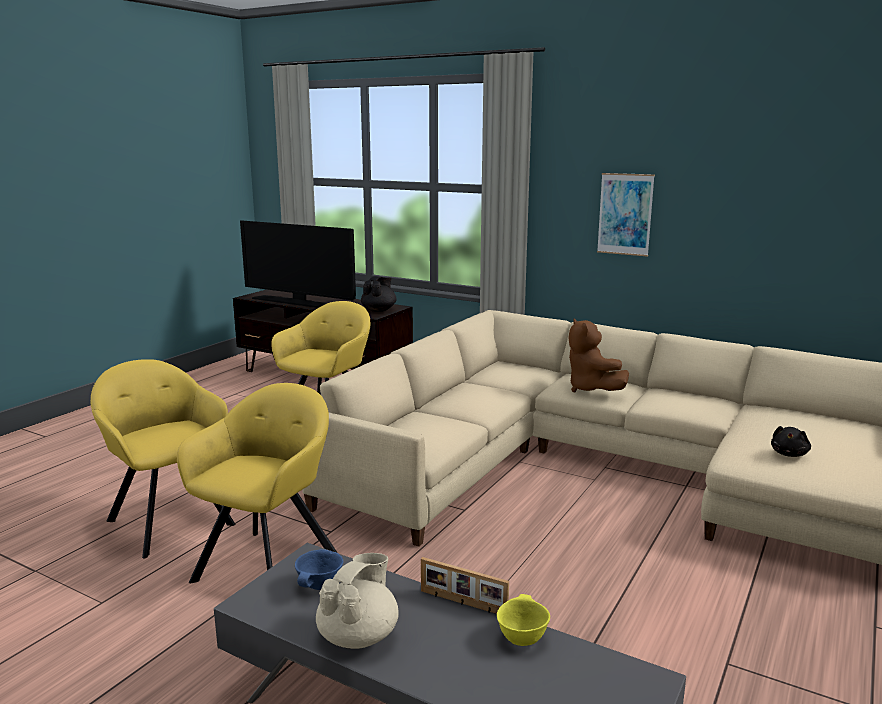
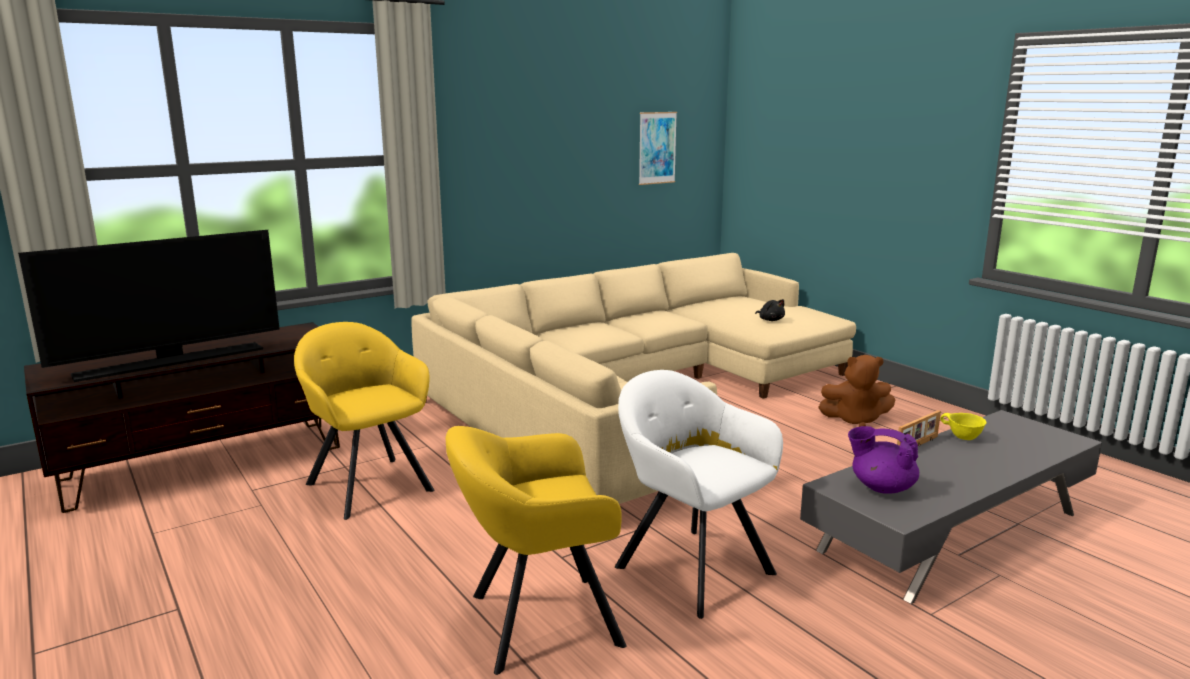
camera: 65 degrees left, 0 degrees up
(270, 563) = (690, 565): yellow armchair -> white armchair
(320, 586) = (881, 487): blue bowl -> purple teapot
(359, 636) = (955, 483): beige teapot -> none
(379, 310) = (300, 335): black teapot -> none
(591, 389) = (596, 333): brown plush toy -> brown plush toy (855, 420)
(625, 214) = (522, 172): picture -> picture (657, 148)

